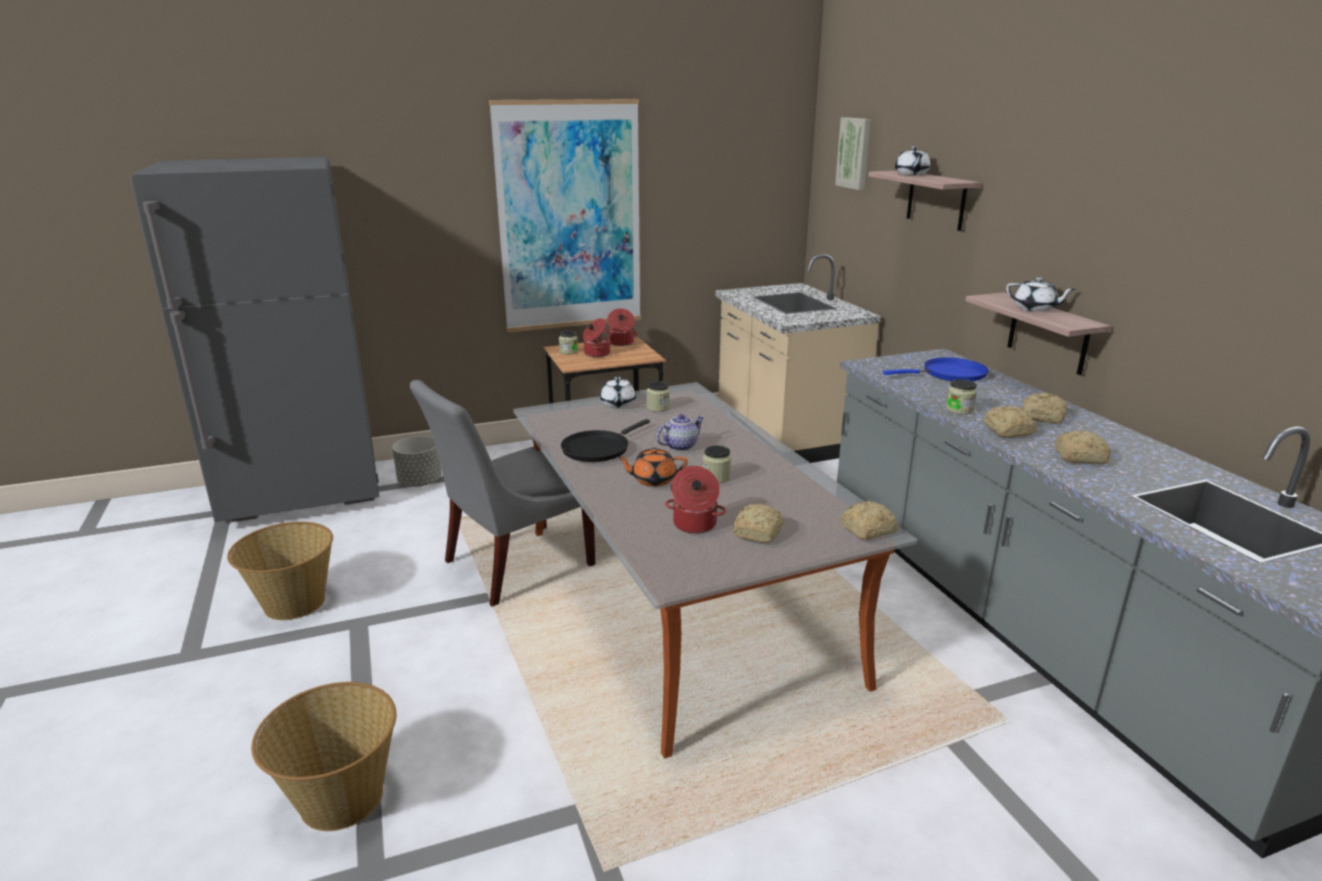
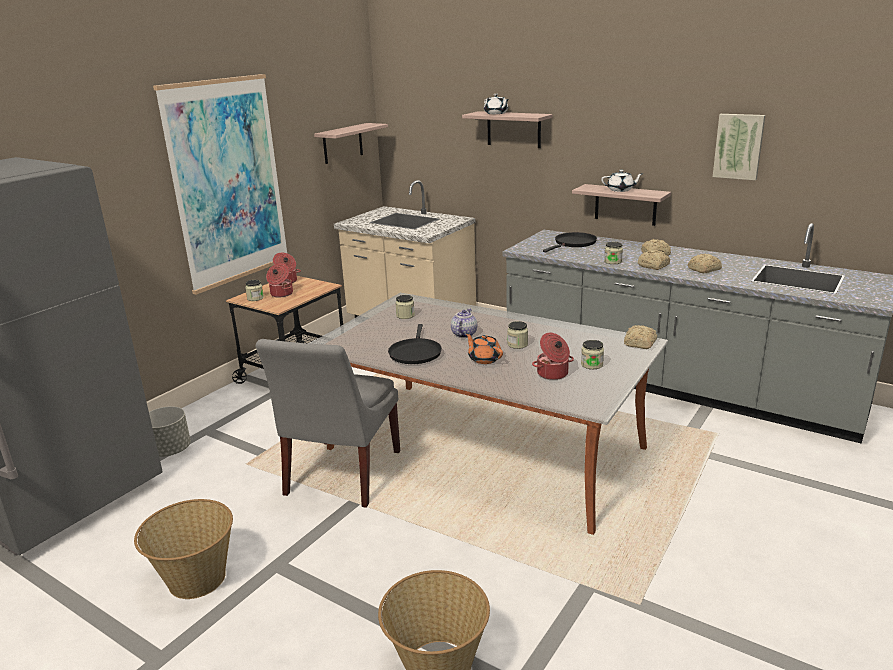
camera: 35 degrees left, 0 degrees up
(618, 404) = (374, 321): white teapot -> none
(653, 480) = (484, 359): orange teapot -> orange teapot turned 90 degrees clockwise
(748, 195) = (342, 143): none -> shelf
(759, 532) = (592, 364): bread -> jar
(855, 153) = (425, 102): picture -> picture (739, 146)
(950, 374) = (573, 243): blue frying pan -> black frying pan

